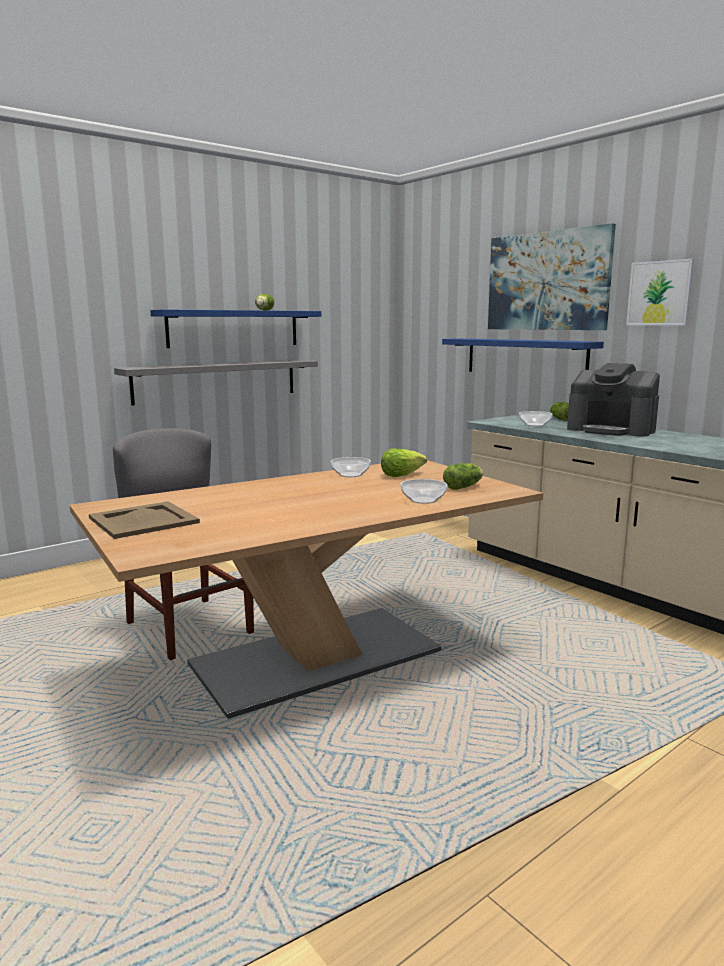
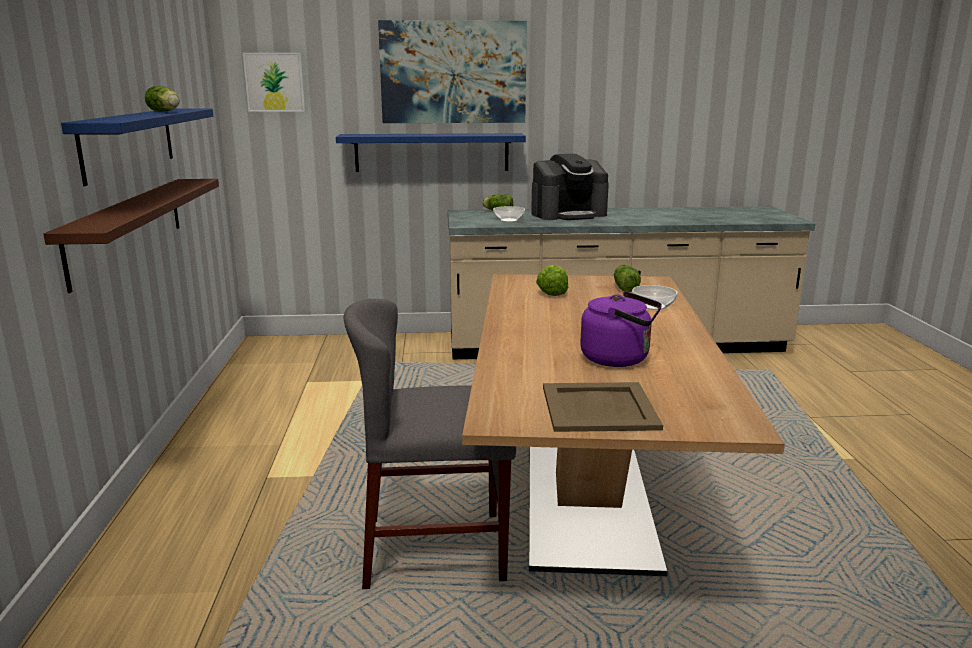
camera: 55 degrees left, 5 degrees up
(217, 381) = (128, 228): grey shelf -> brown shelf
(257, 511) = (619, 359): none -> purple kettle
(350, 475) = (522, 305): bowl -> none
(659, 293) = (573, 89): picture -> picture (274, 82)

